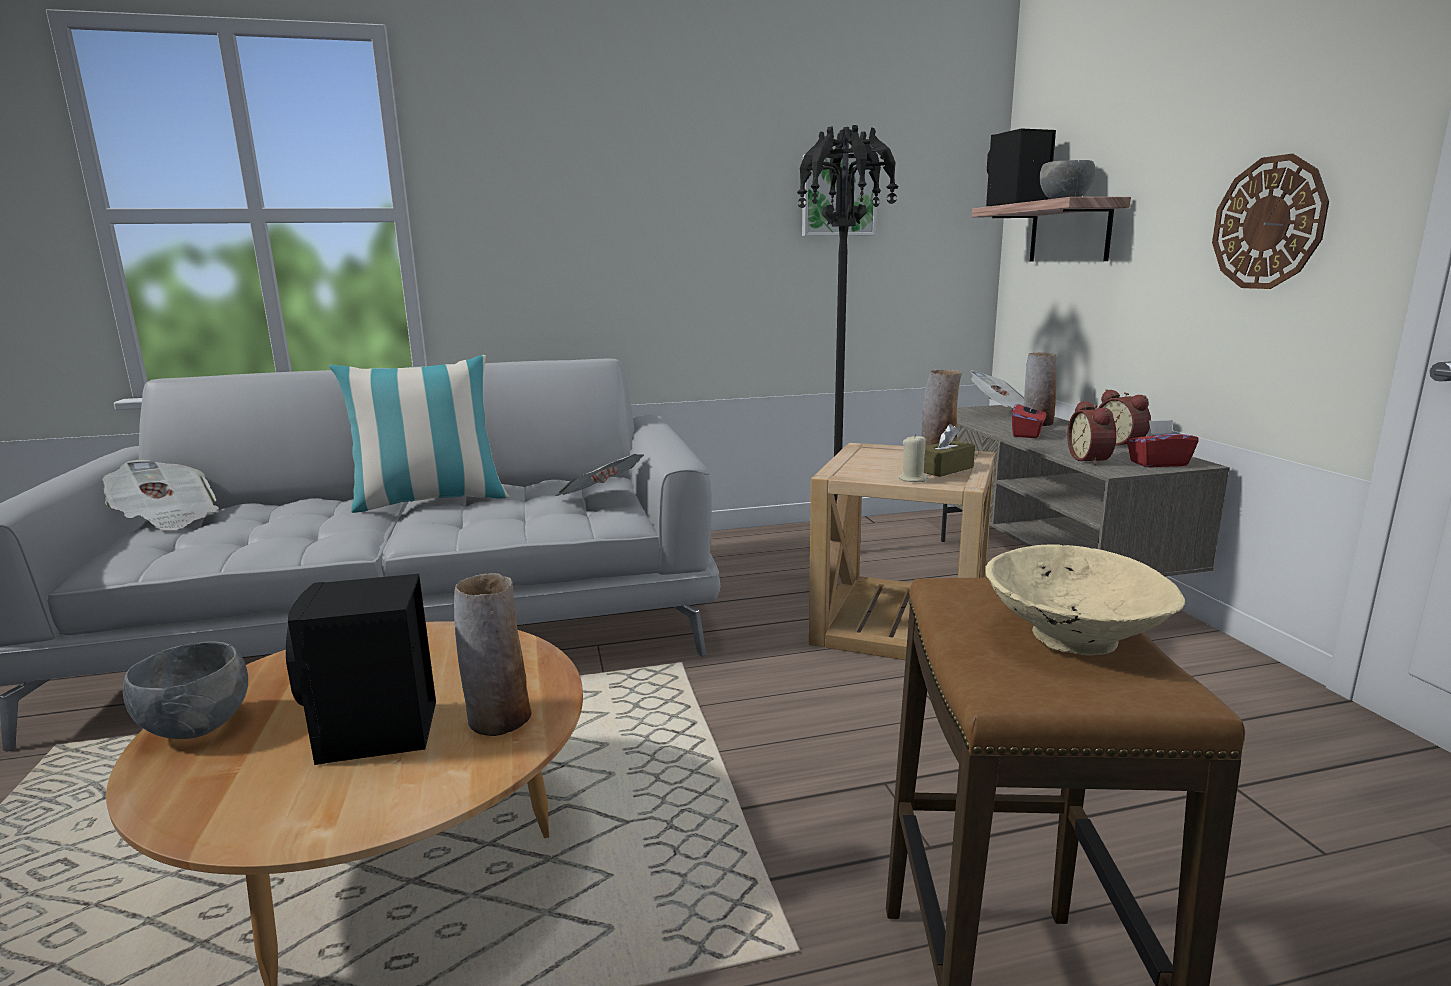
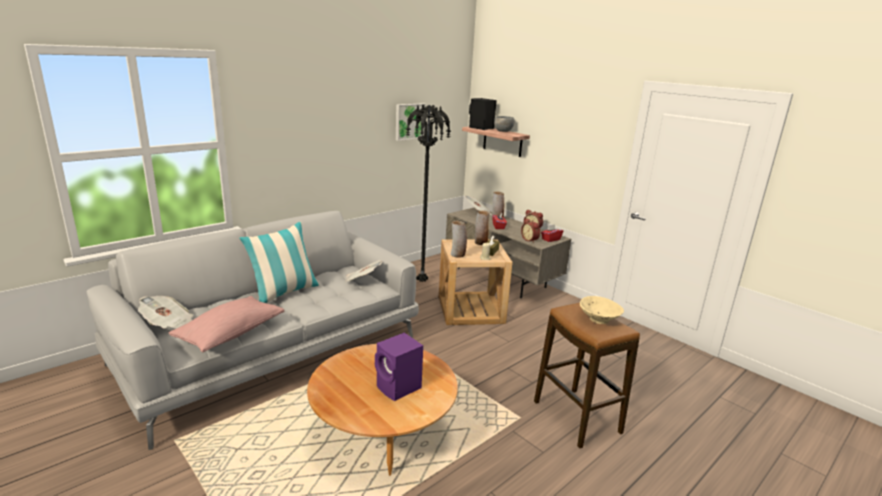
camera: 30 degrees left, 5 degrees up
(197, 727) = (334, 402): grey bowl -> none
(226, 548) = (230, 334): none -> pink pillow
(376, 735) = (399, 388): black speaker -> purple speaker
(498, 721) = (430, 374): vase -> vase (457, 255)
(1268, 223) = (581, 158): wall clock -> none

